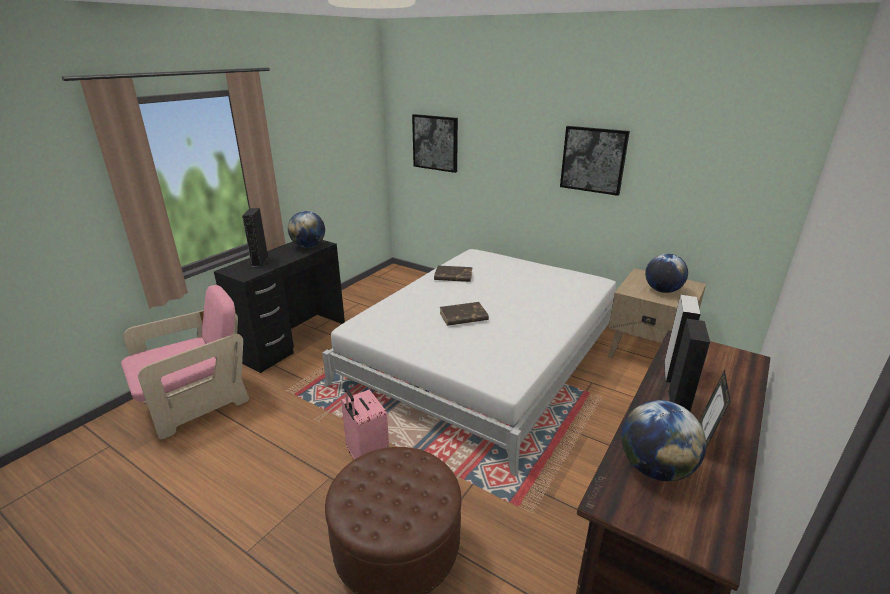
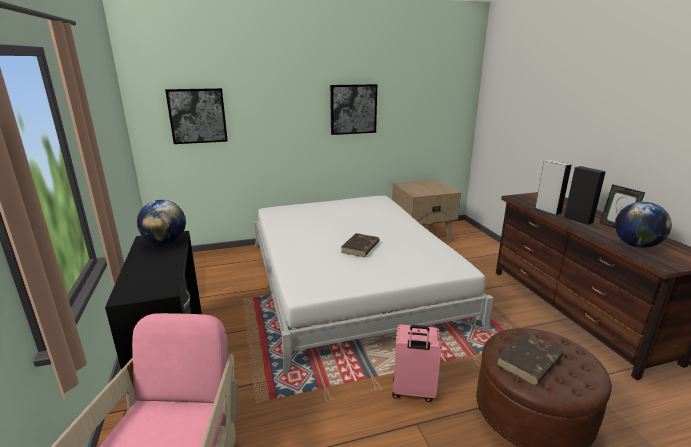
camera: 50 degrees left, 5 degrees down
(260, 261) = (143, 274): black speaker -> none
(453, 276) = (293, 228): brown book -> brown book (529, 361)
(662, 290) = (429, 188): globe -> none

